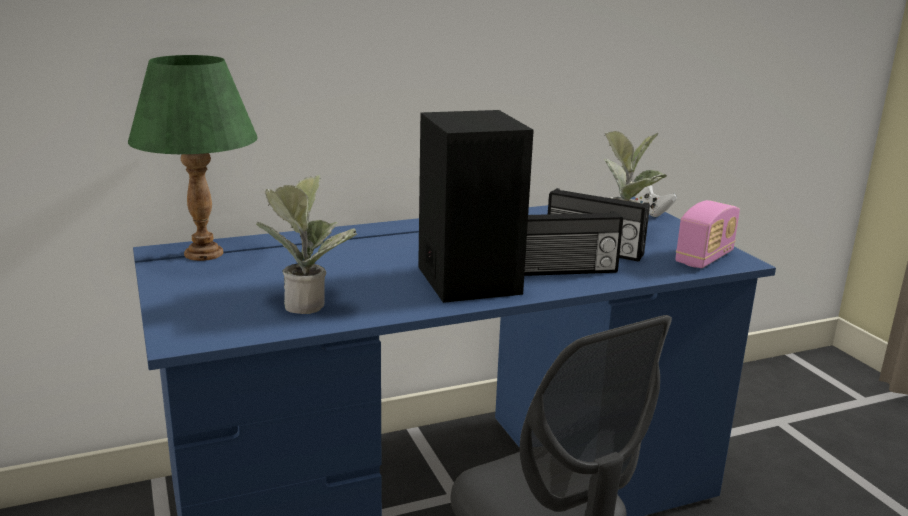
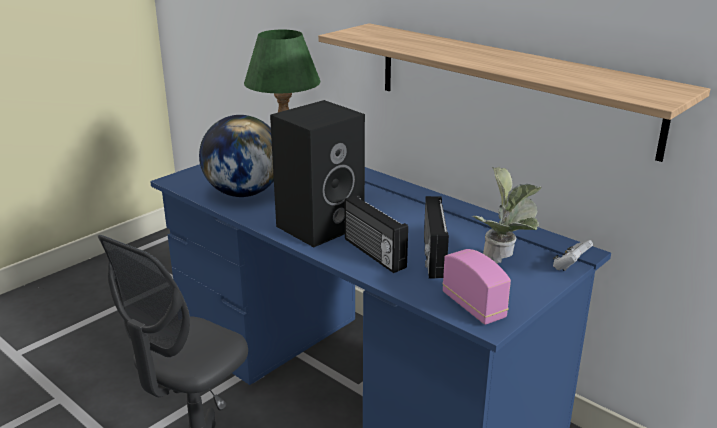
camera: 65 degrees right, 5 degrees up
(308, 302) = (243, 193): potted plant -> globe
(519, 61) = (510, 86): none -> shelf
(704, 258) = (473, 306): radio -> radio turned 135 degrees counterclockwise

